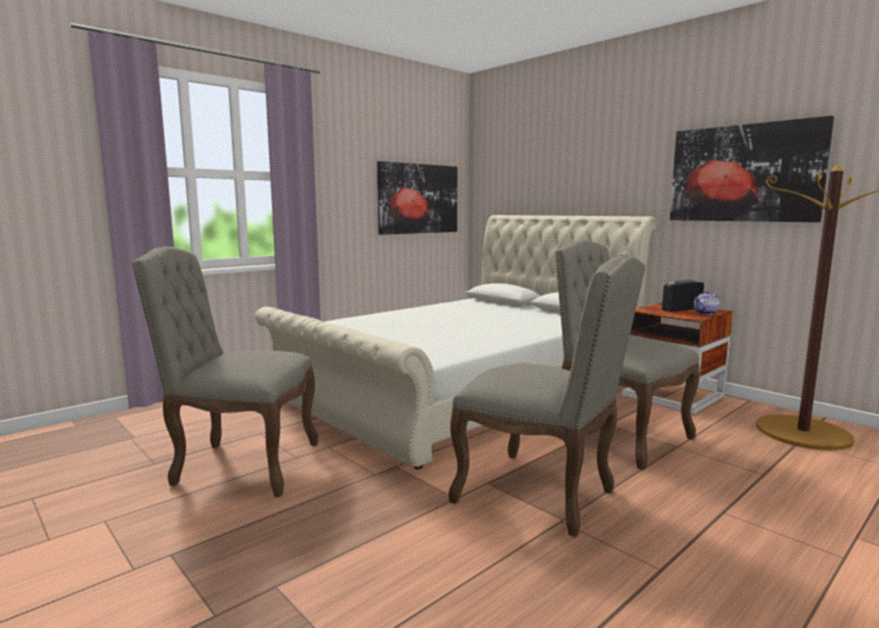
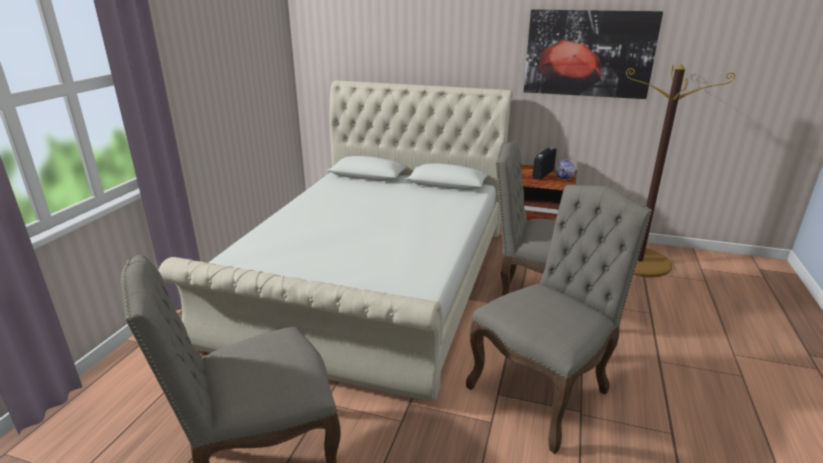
camera: 30 degrees left, 15 degrees up
(418, 199) = (254, 70): picture -> none
(539, 495) = (544, 391): grey chair -> grey chair turned 45 degrees counterclockwise

